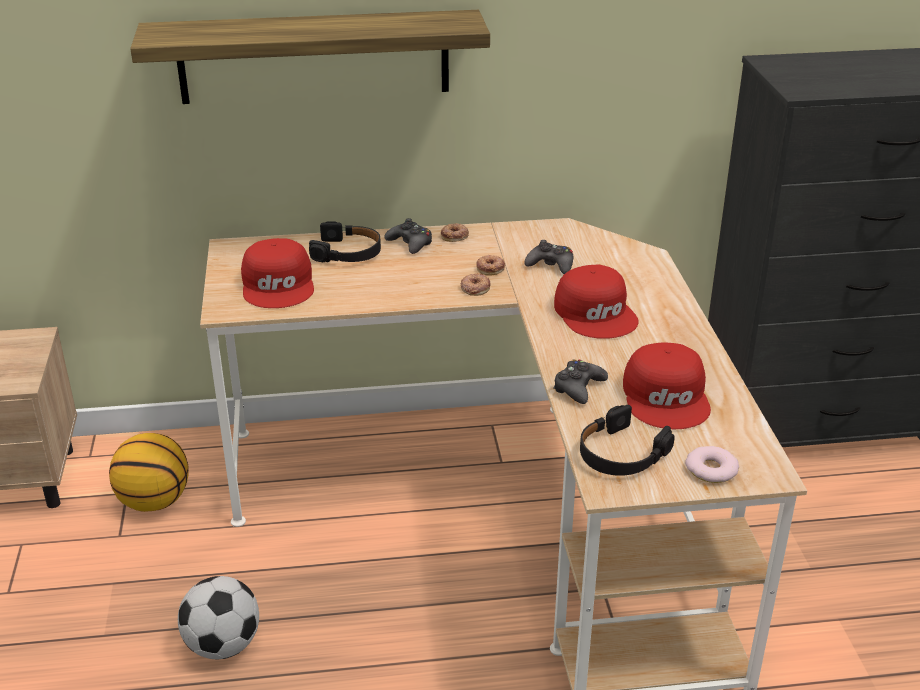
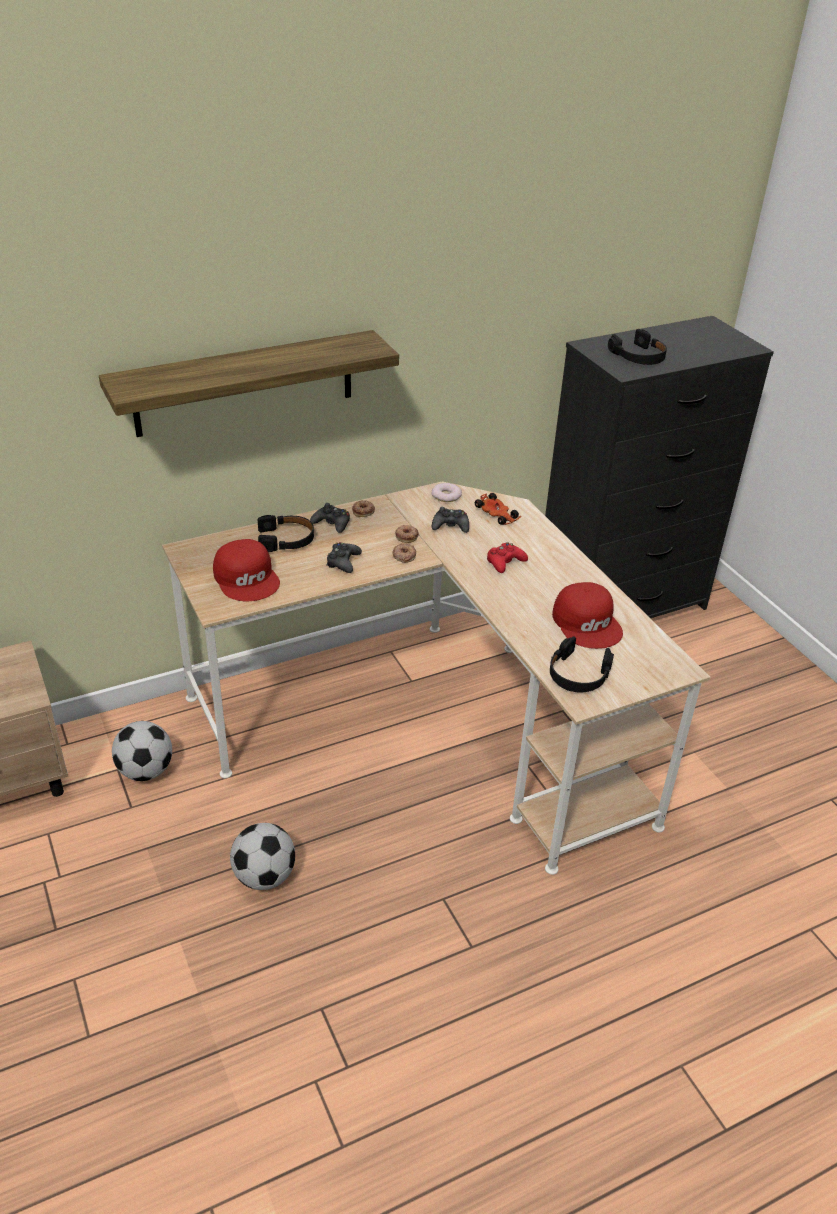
camera: 20 degrees left, 5 degrees up
(155, 501) = (146, 771): basketball -> football
(578, 388) = (523, 627): black game controller -> black game controller (343, 562)
(596, 313) = (505, 562): red cap -> red game controller
(617, 261) = (497, 514): none -> toy car
(711, 469) = (643, 674): donut -> donut (446, 495)
(830, 77) = (638, 356): none -> black headphones

